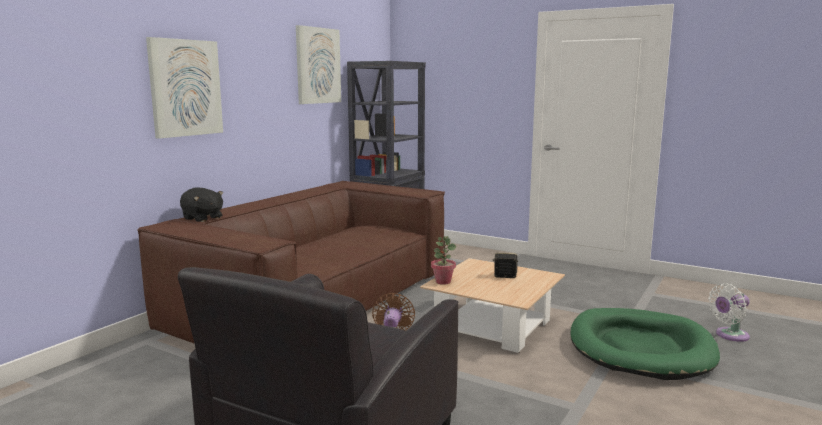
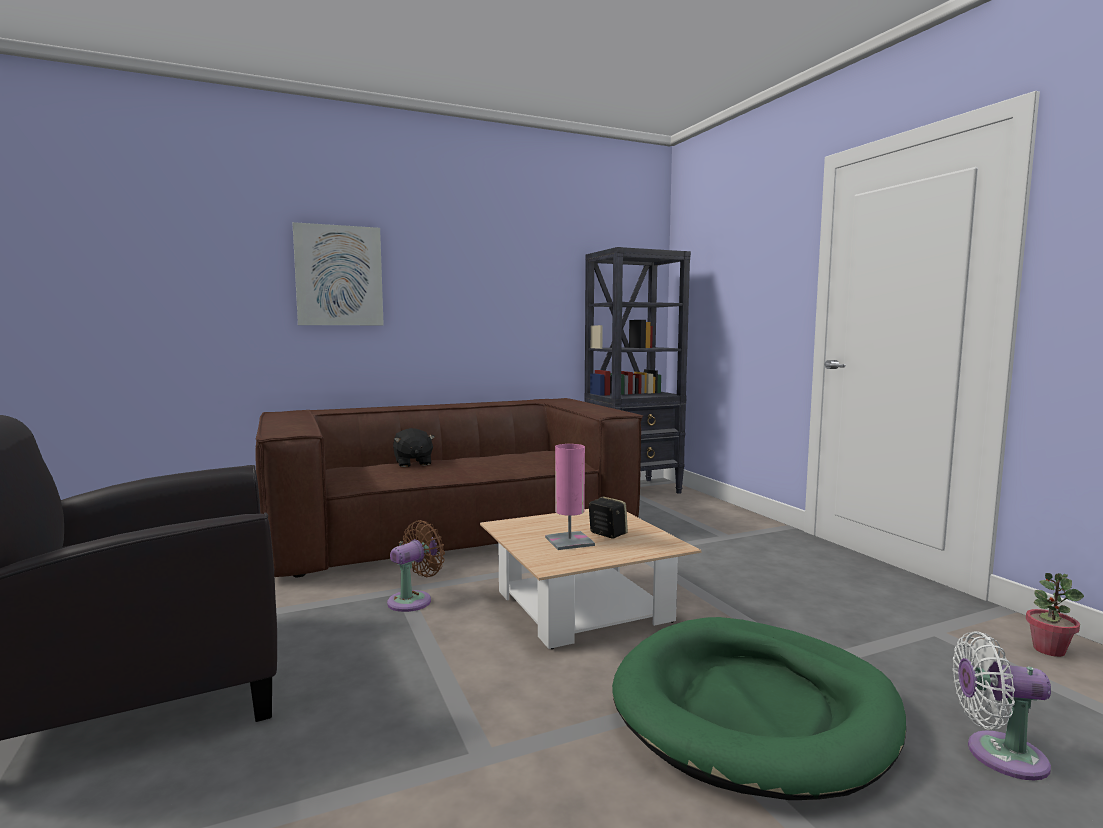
camera: 35 degrees right, 5 degrees down
(202, 218) = (330, 411): black plush toy -> black plush toy (412, 463)
(317, 65) = (536, 258): picture -> none
(443, 282) = (516, 523): potted plant -> potted plant (1049, 650)
(496, 285) = (569, 541): none -> pink table lamp

